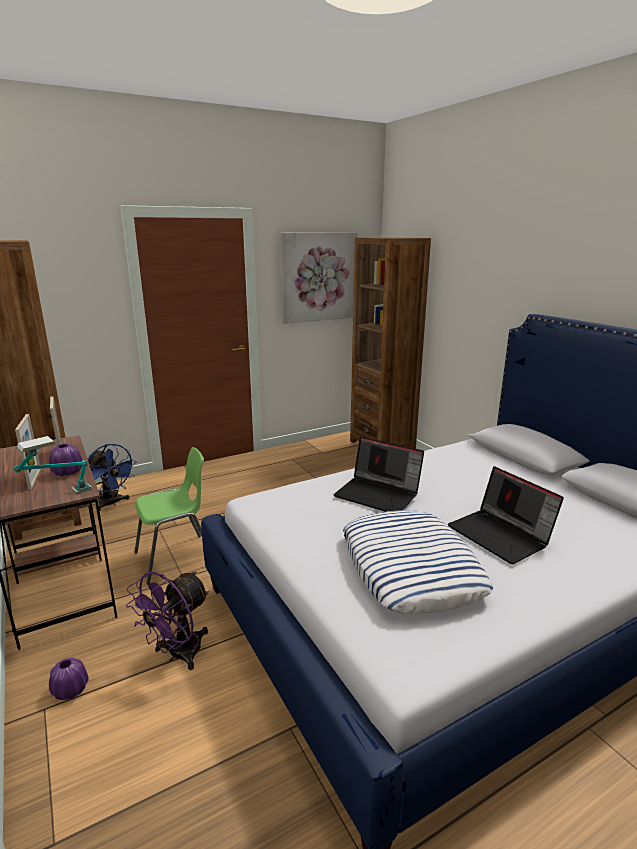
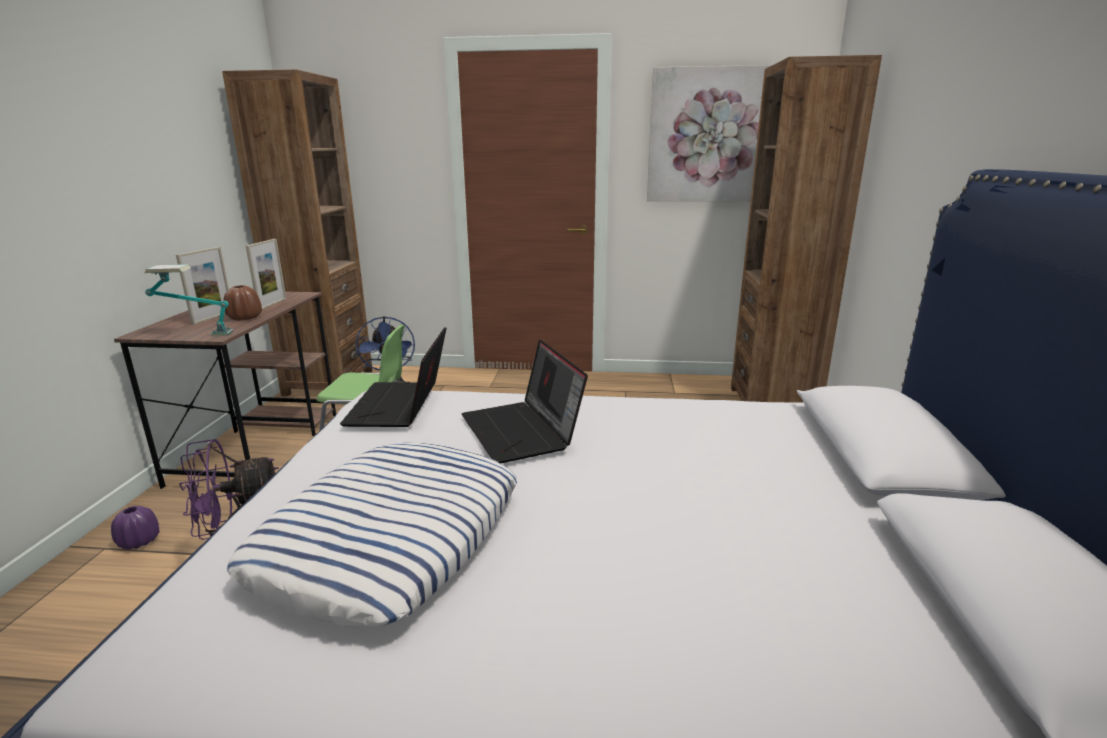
camera: 35 degrees right, 0 degrees up
(68, 472) = (245, 318): purple vase -> brown vase
(501, 535) = (603, 553): laptop -> laptop (400, 406)

